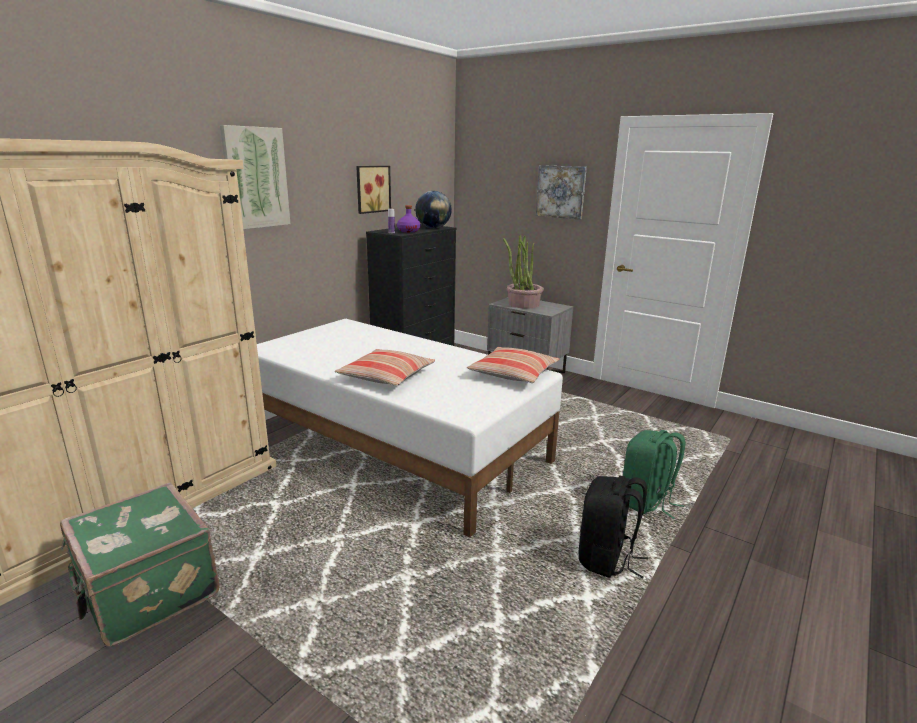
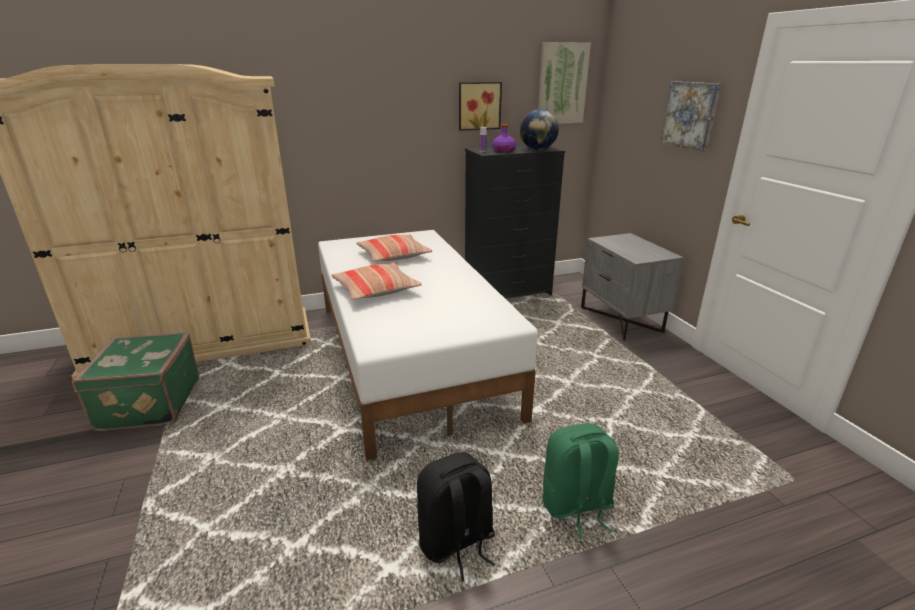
camera: 35 degrees right, 5 degrees up
(255, 178) = (344, 94): picture -> picture (562, 84)
(513, 374) = (486, 316): pillow -> pillow (393, 255)
(523, 304) = (625, 245): potted plant -> none

